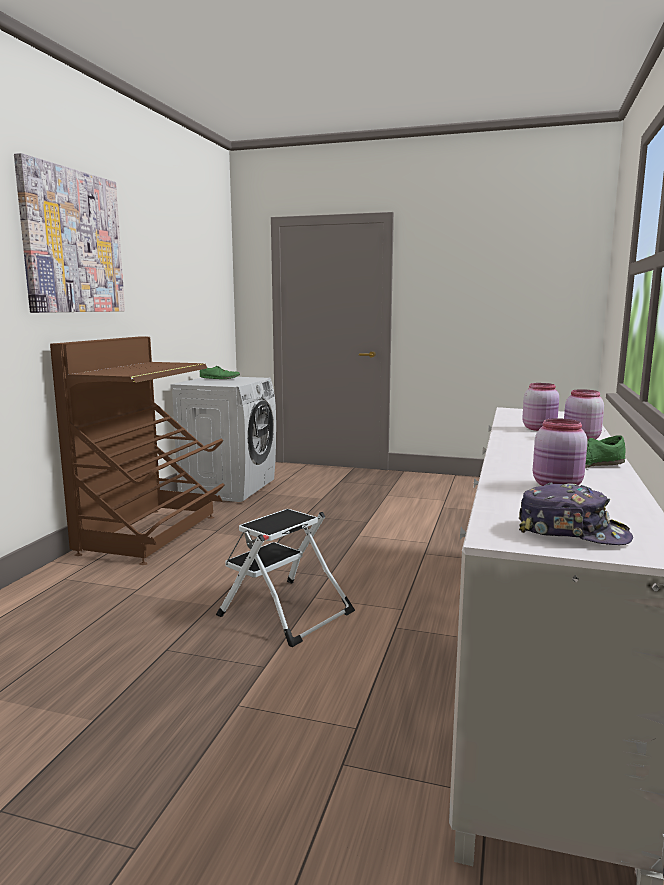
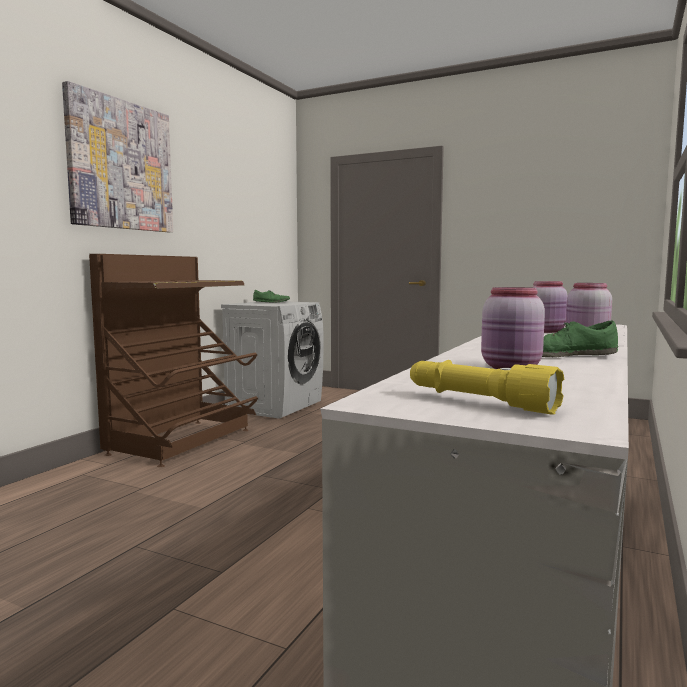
camera: 10 degrees right, 5 degrees down
(285, 610) = (272, 518): step ladder -> none
(572, 532) = (479, 402): cap -> yellow flashlight

